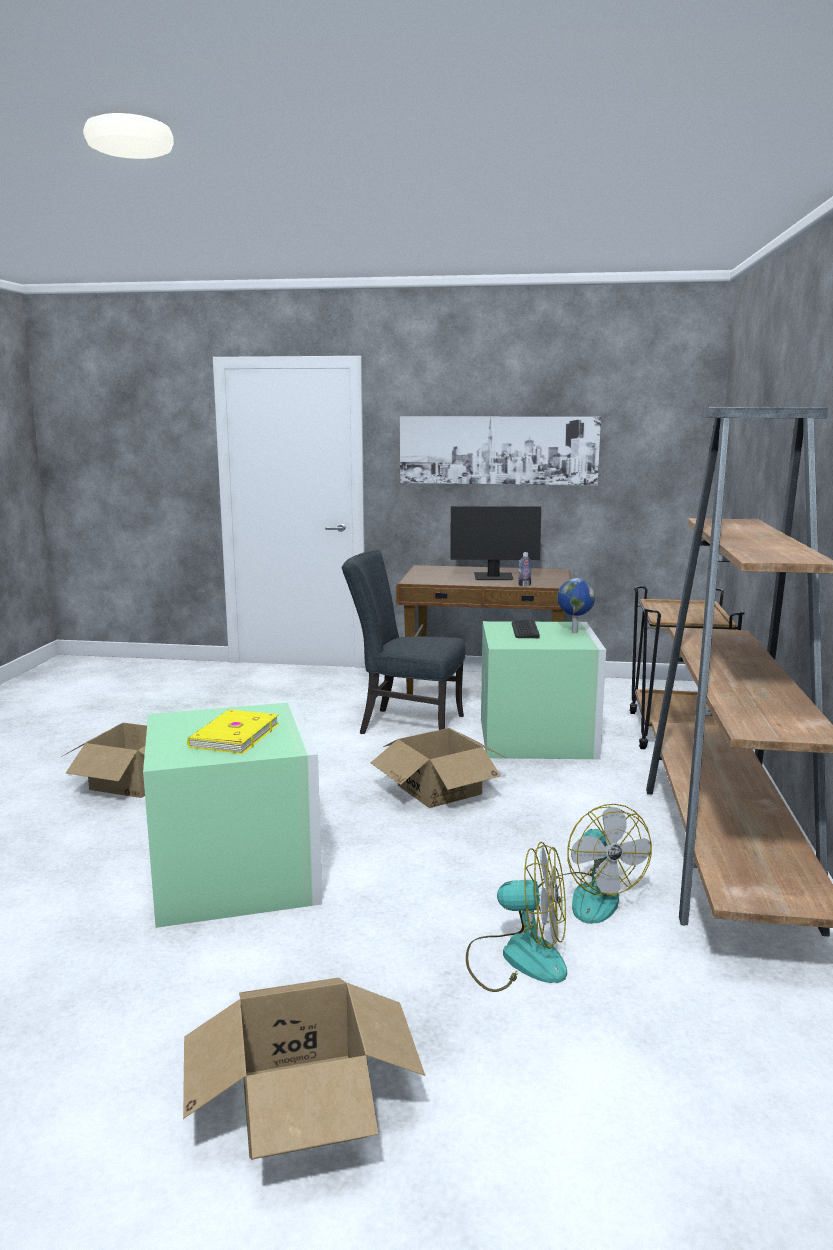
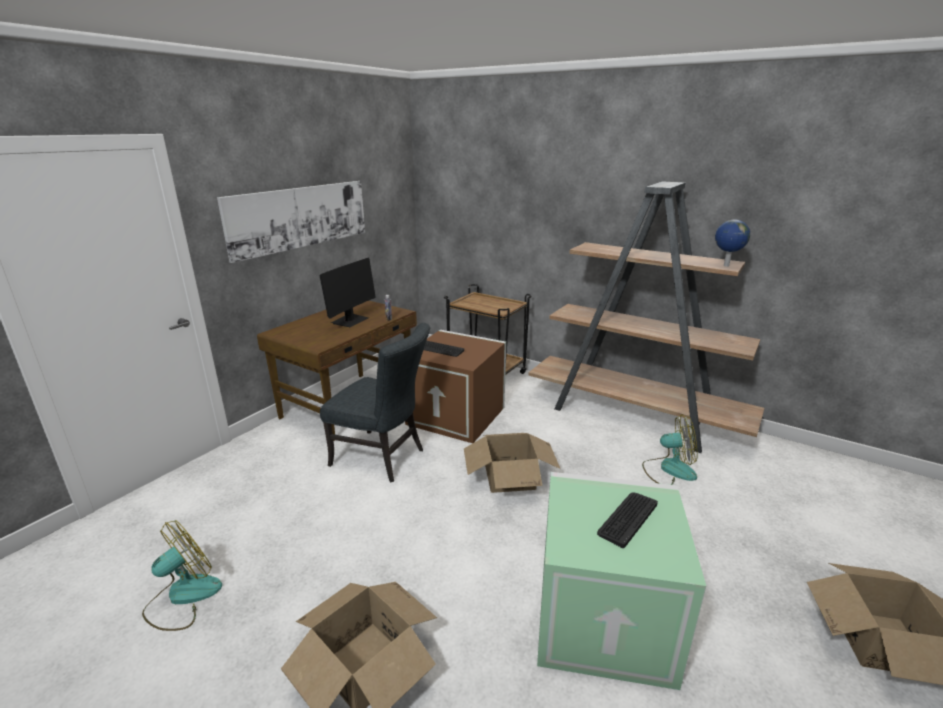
camera: 65 degrees left, 10 degrees up
(233, 736) = (627, 518): yellow book -> keyboard
(405, 724) = (383, 457): grey chair -> grey chair turned 105 degrees counterclockwise
(517, 958) = (729, 513): fan -> fan (183, 597)
(539, 738) = (457, 415): green storage box -> brown storage box
(573, 632) = (460, 338): globe -> globe (725, 266)

